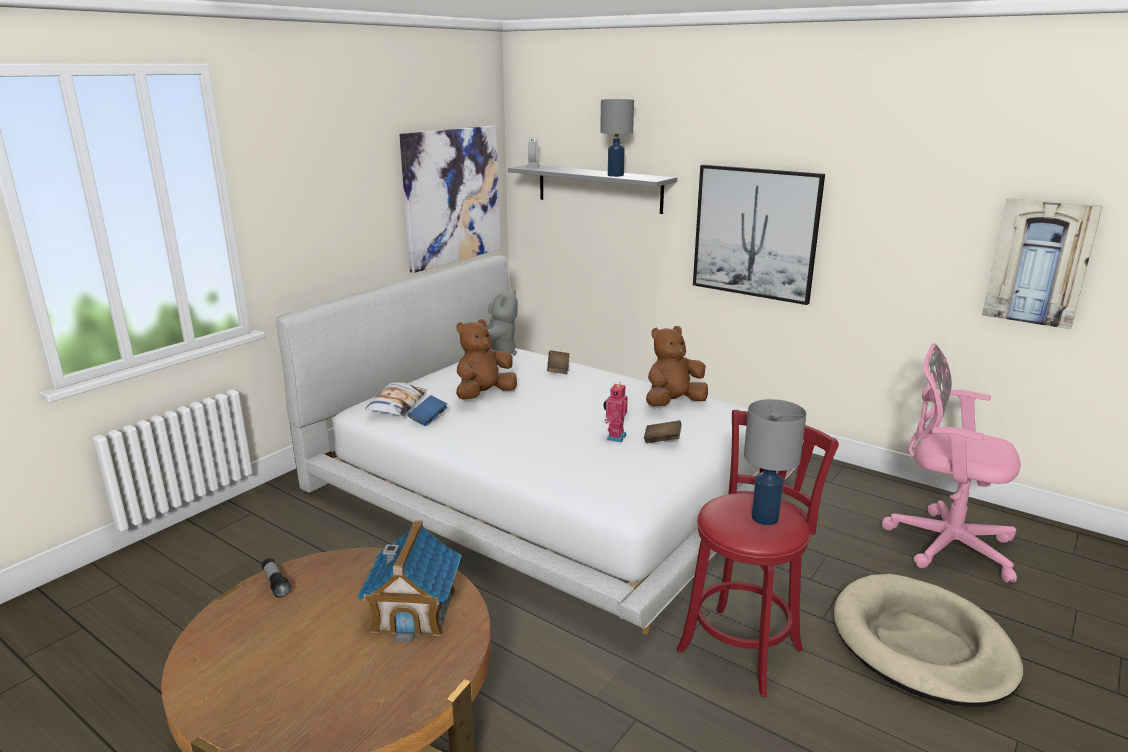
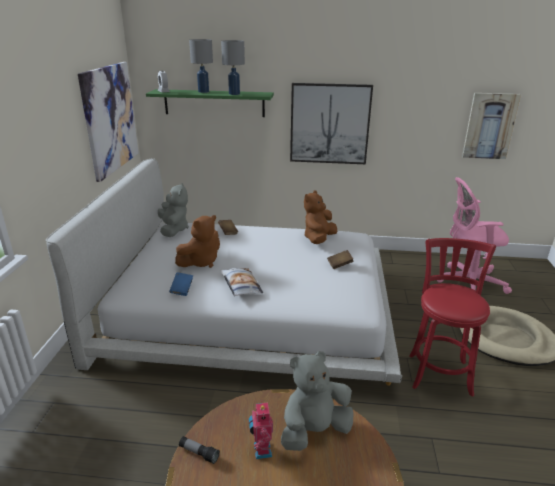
camera: 30 degrees left, 5 degrees up
(396, 404) = (146, 285): pillow -> pillow (240, 285)
(414, 611) = (314, 431): toy house -> grey plush toy
(484, 395) = (201, 262): brown plush toy -> brown plush toy turned 150 degrees counterclockwise
(599, 188) = (214, 103): grey shelf -> green shelf
(614, 437) = (312, 270): toy robot -> toy robot (261, 450)
(765, 518) = (464, 298): grey table lamp -> grey table lamp (204, 91)

